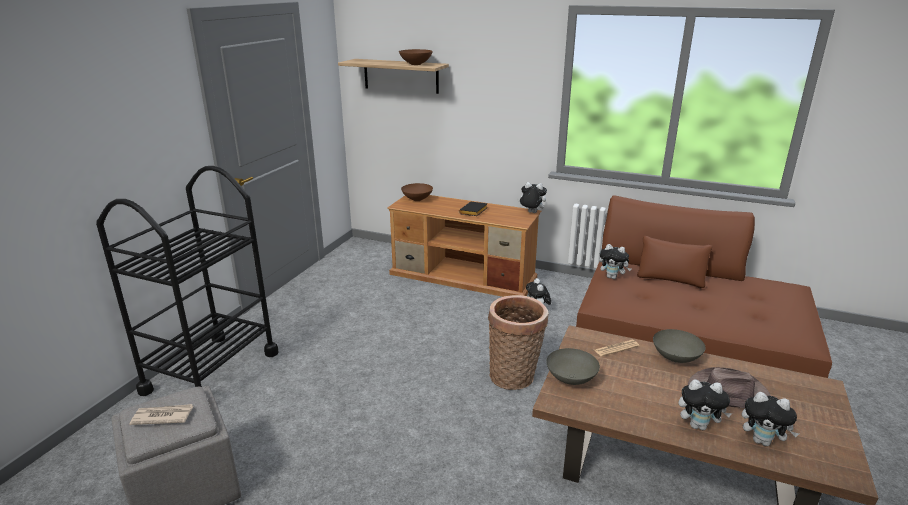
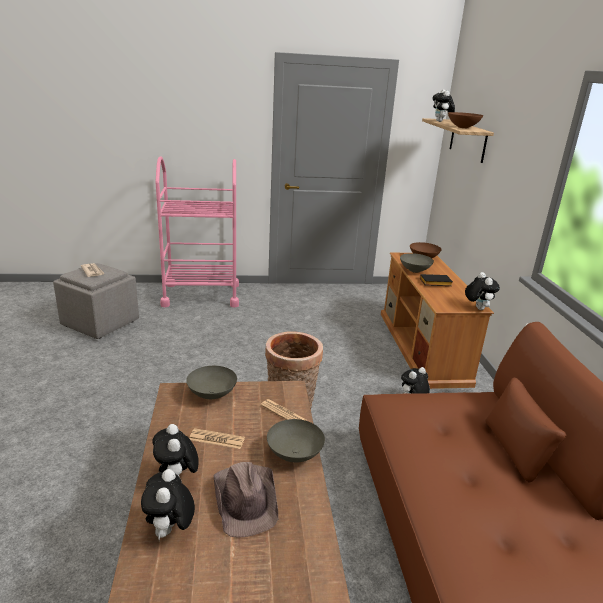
camera: 60 degrees right, 0 degrees up
(211, 372) = (201, 295): black cart -> pink cart
(440, 211) = (414, 270): none -> grey bowl
(612, 277) = (455, 401): plush toy -> plush toy (441, 121)
(645, 392) = (217, 439): none -> newspaper

